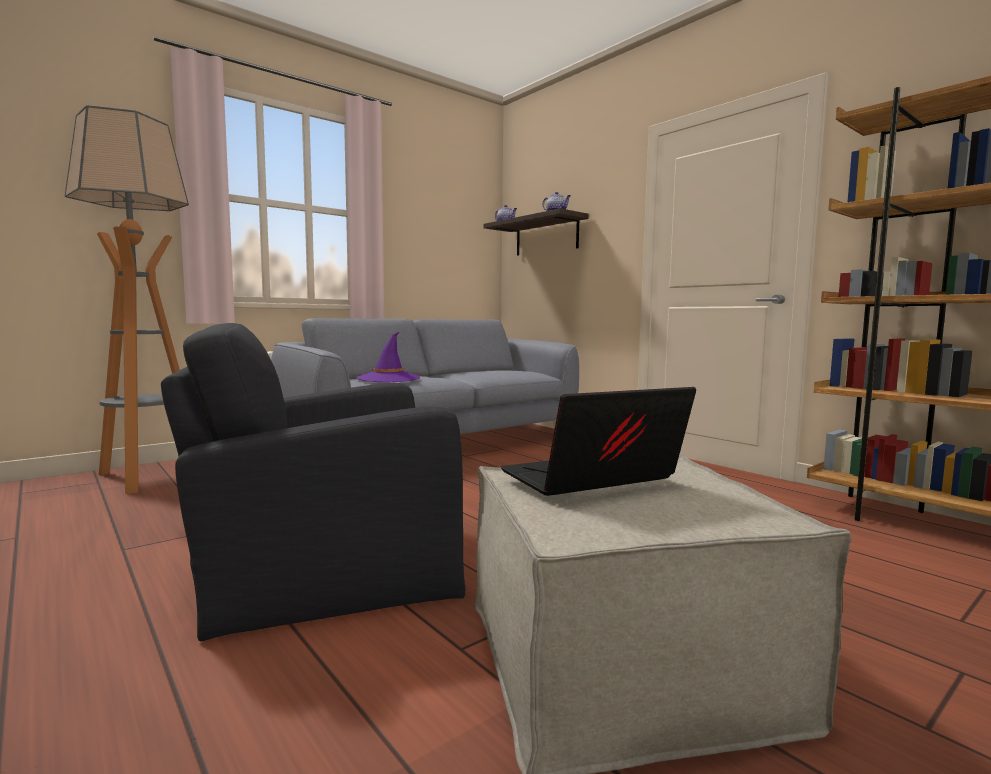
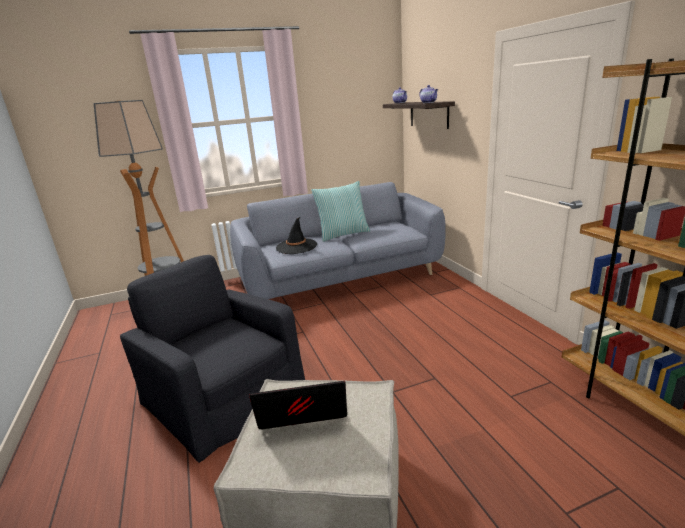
camera: 20 degrees right, 15 degrees up
(326, 564) = (222, 394): black armchair -> black armchair turned 45 degrees clockwise
(388, 378) = (296, 246): purple hat -> black hat
(446, 374) = (343, 234): none -> pillow

